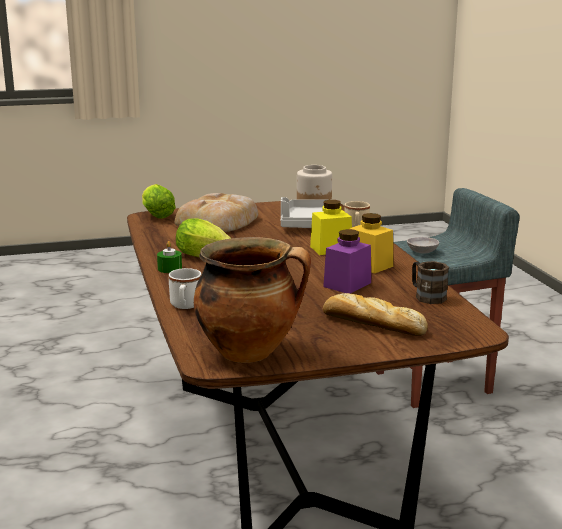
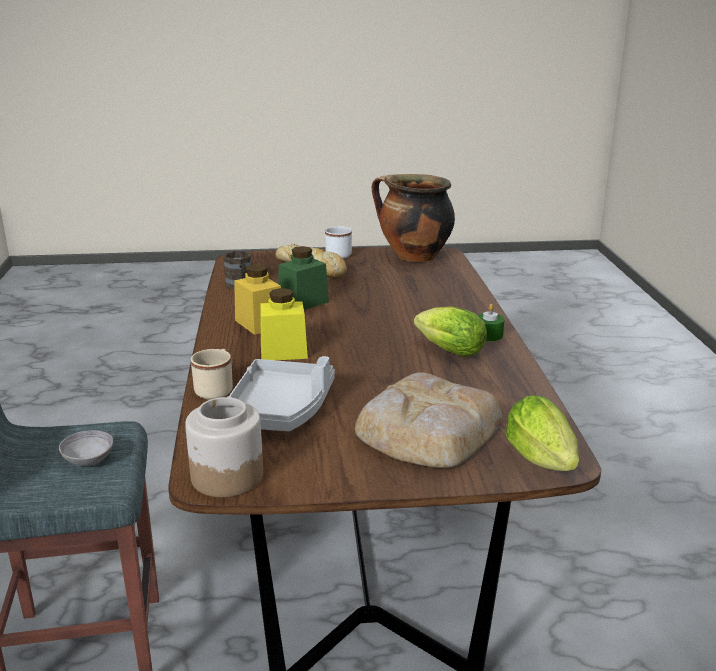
camera: 170 degrees left, 5 degrees up
(185, 306) = (465, 292): white mug -> white mug (339, 254)
(347, 285) = (303, 302): purple jar -> green jar

